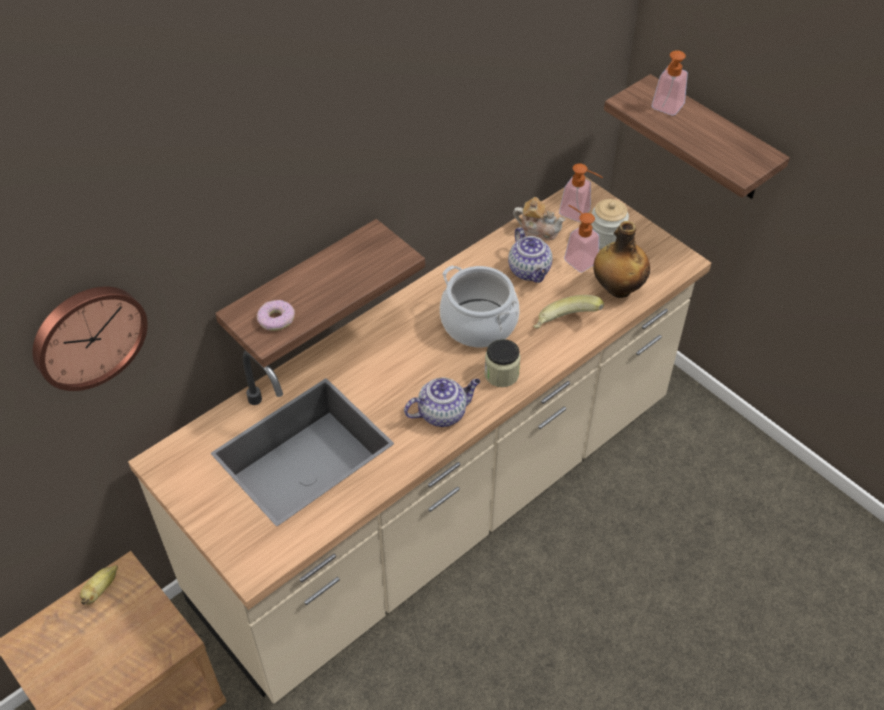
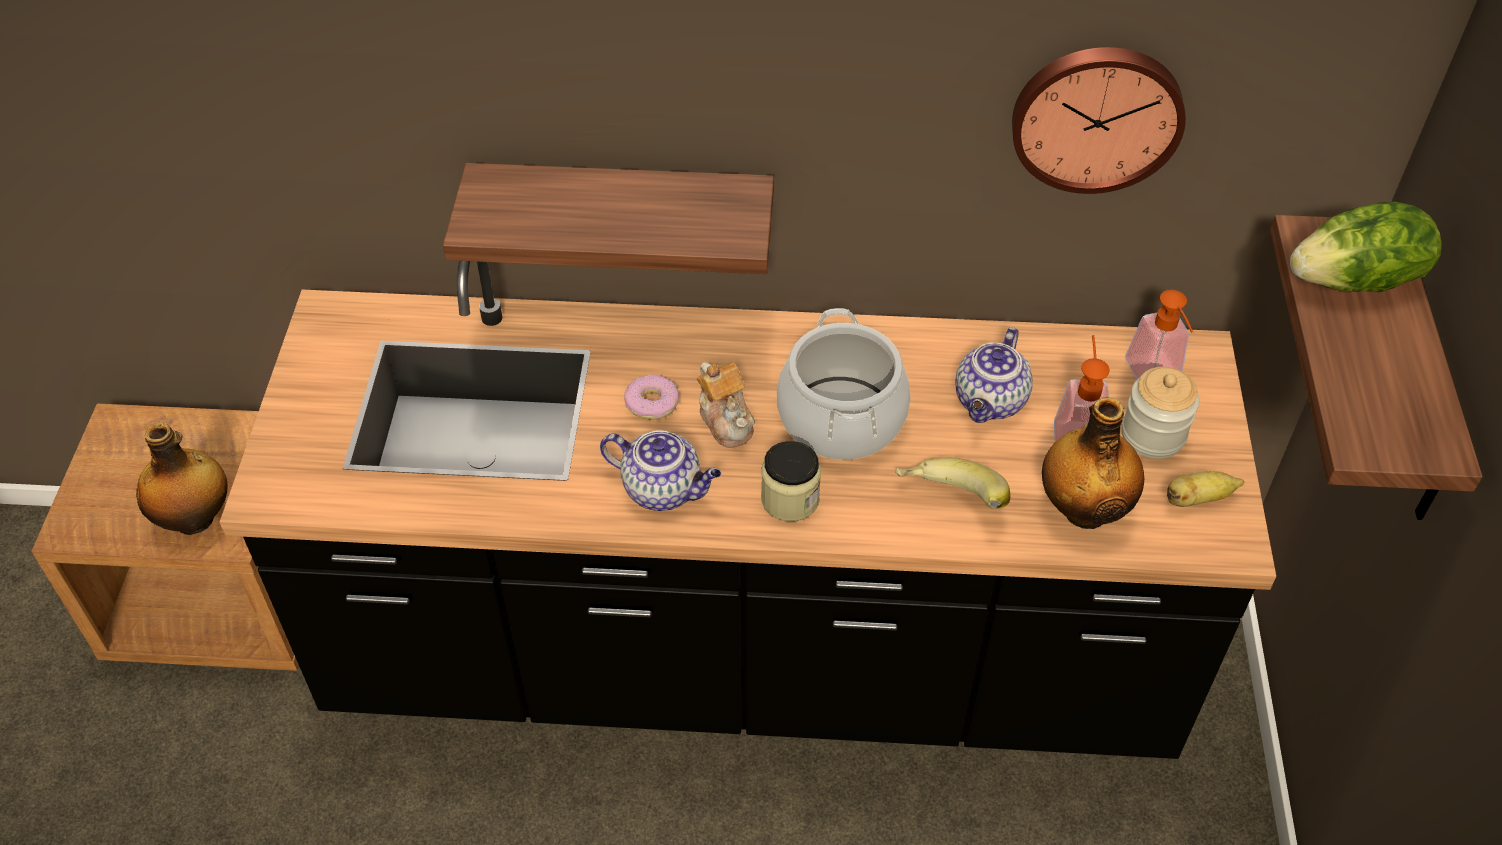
camera: 45 degrees right, 0 degrees up
(87, 335) = (259, 81): wall clock -> wall clock (1096, 116)
(101, 589) = (231, 429): banana -> banana (1197, 499)
(142, 648) = (196, 519): none -> bottle
(276, 319) = (512, 213): donut -> donut (652, 403)
(442, 502) = (751, 657): beige counter -> black counter
(538, 230) = (1070, 359): teapot -> teapot (726, 420)
(665, 109) = (1356, 281): soap dispenser -> lettuce

